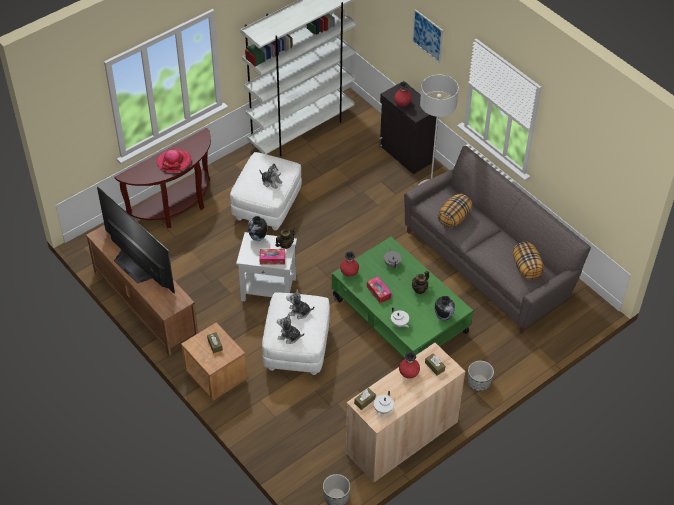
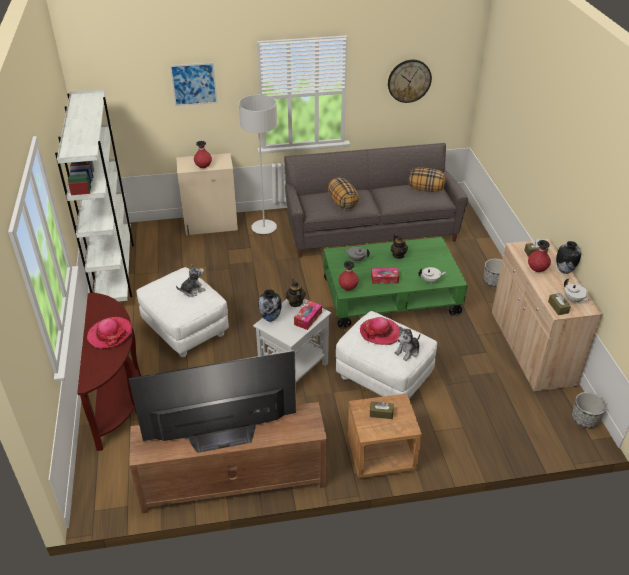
camera: 60 degrees left, 10 degrees down
(299, 312) = (380, 333): plush toy -> hat
(406, 154) = (211, 225): black cabinet -> beige cabinet
(443, 317) = (439, 254): vase -> vase (564, 270)
(584, 166) = (409, 81): none -> wall clock

